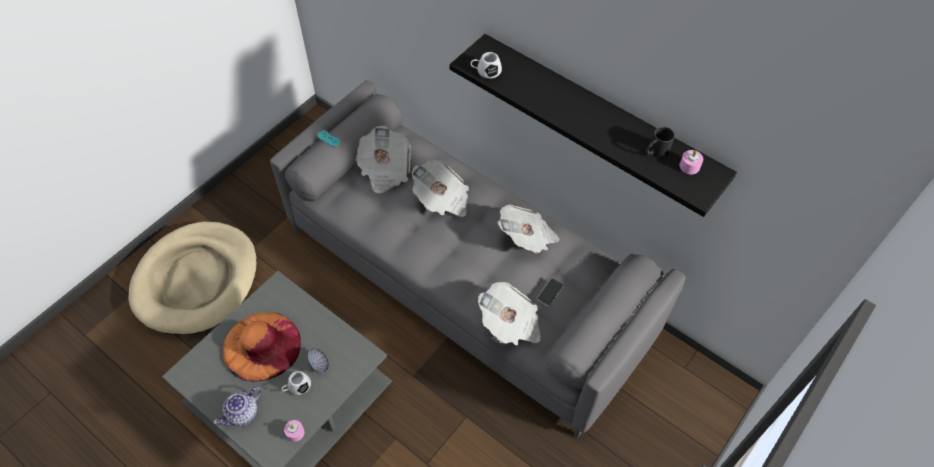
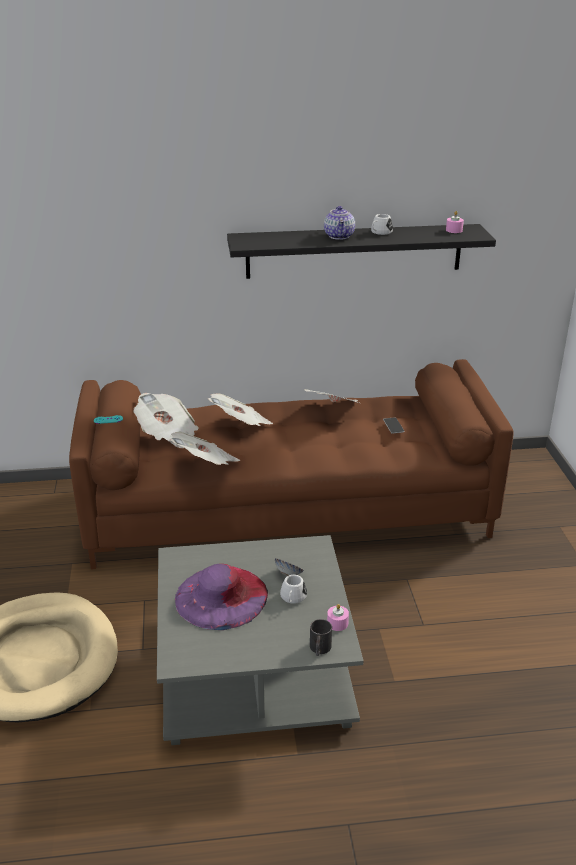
camera: 45 degrees left, 25 degrees down
(243, 413) = (275, 644): teapot -> teapot (339, 236)
(261, 346) = (221, 596): orange hat -> purple hat
(467, 281) = (288, 509): grey sofa -> brown sofa
(485, 71) = (261, 244): white mug -> white mug (380, 232)
(510, 324) = (396, 453): newspaper -> newspaper (206, 464)
(656, 151) = (426, 232): black mug -> black mug (319, 649)

